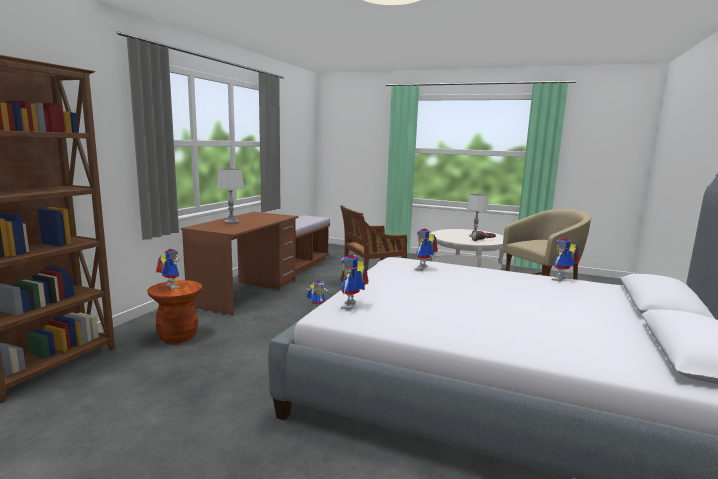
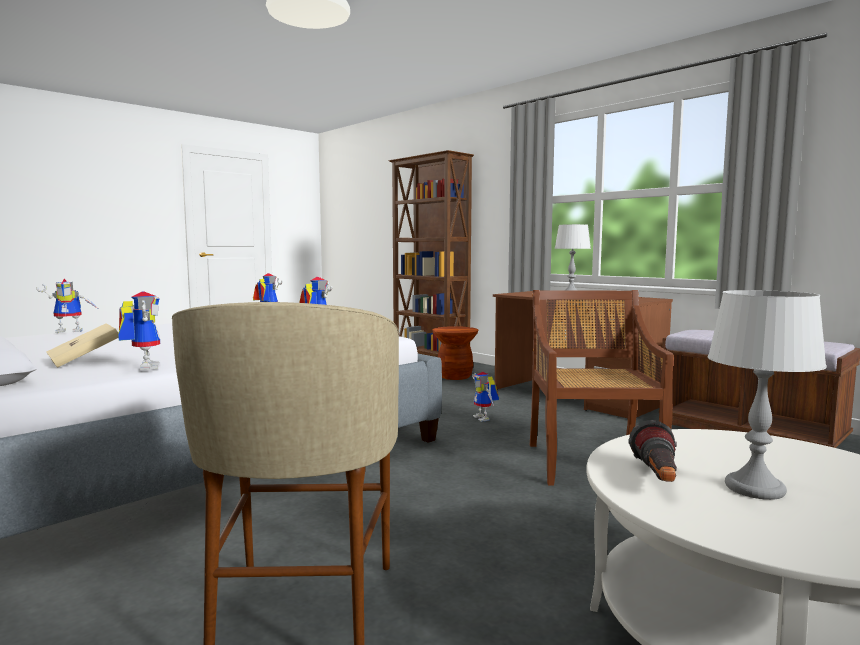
camera: 115 degrees right, 5 degrees down
(169, 287) = (457, 328): toy robot -> toy robot (72, 331)
(587, 296) = (84, 360): none -> beige book

